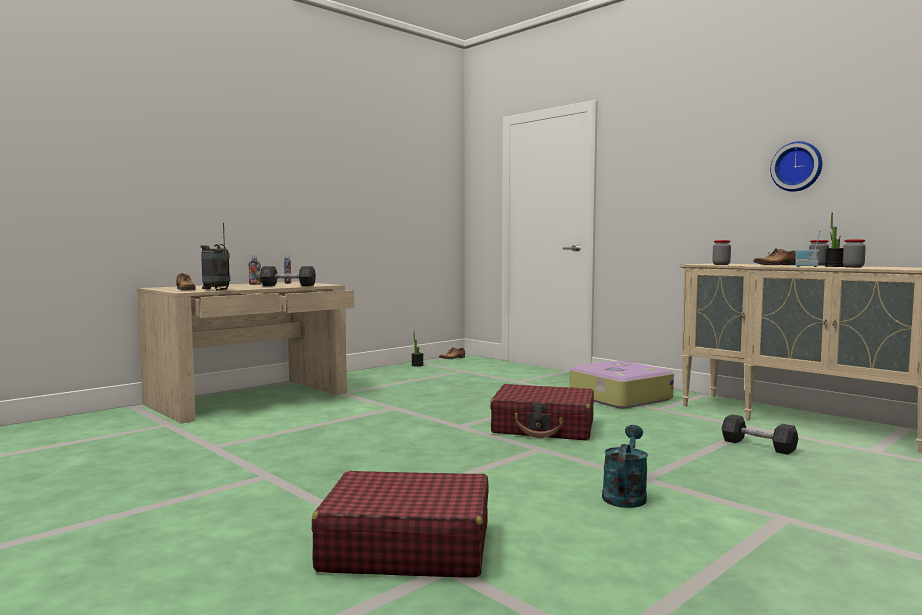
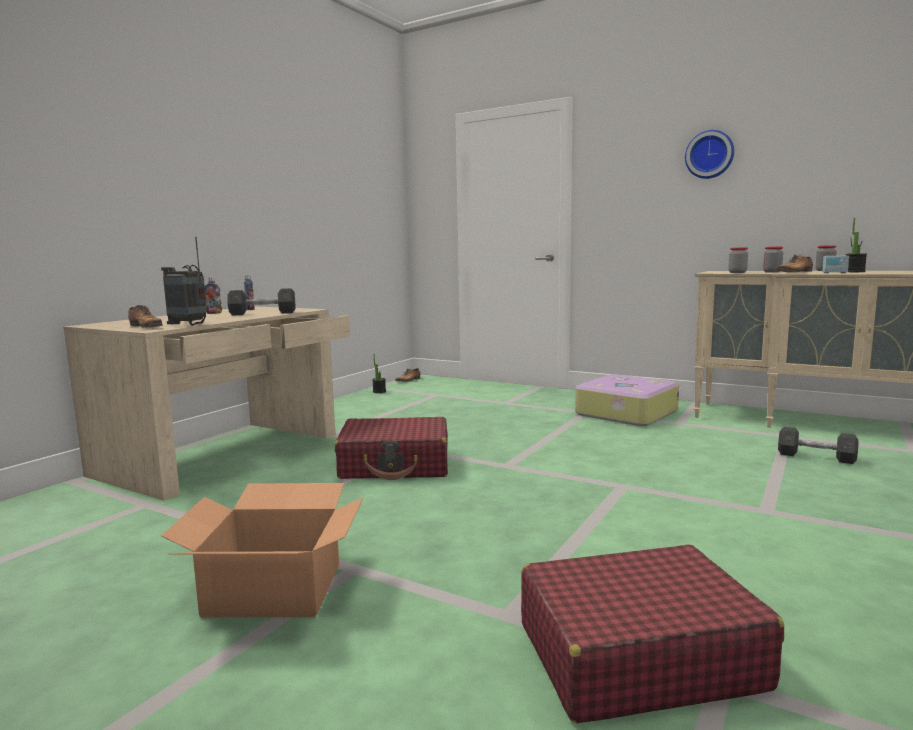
camera: 15 degrees left, 5 degrees up
(203, 480) = (274, 588): none -> cardboard box
(544, 427) = (596, 458): red suitcase -> red suitcase (395, 465)
(625, 495) = (775, 536): turquoise watering can -> none
(797, 167) = (801, 171): wall clock -> wall clock (709, 155)
(853, 267) = (878, 272): jar -> jar (772, 272)

